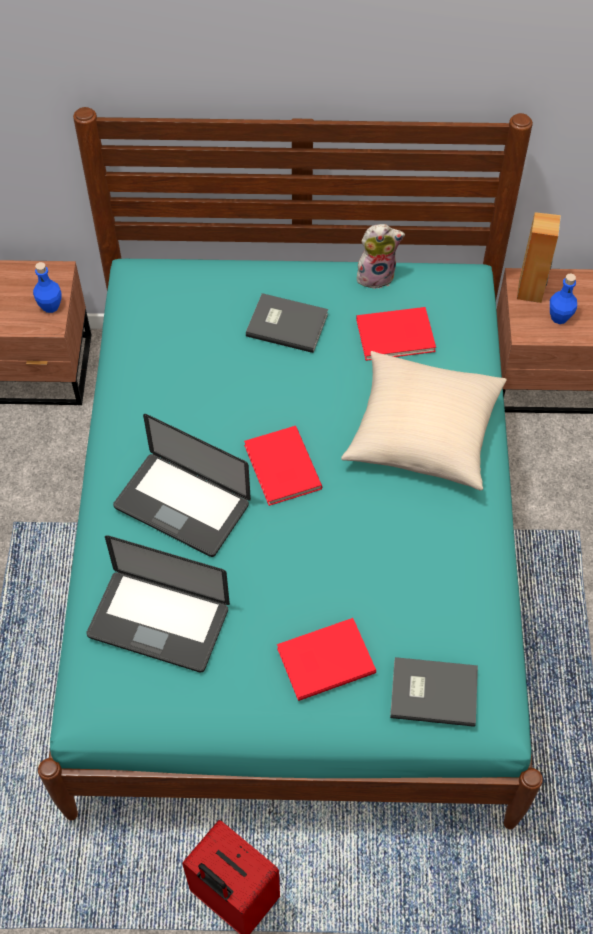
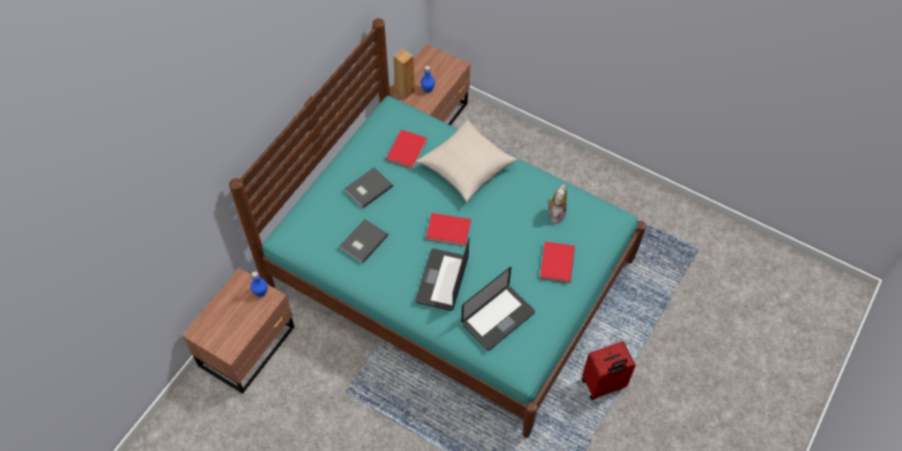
camera: 60 degrees left, 0 degrees up
(182, 505) = (442, 280): laptop -> laptop turned 135 degrees clockwise
(376, 275) = (364, 139): plush toy -> plush toy (555, 213)
(432, 691) = (593, 232): grey book -> grey book (362, 241)

